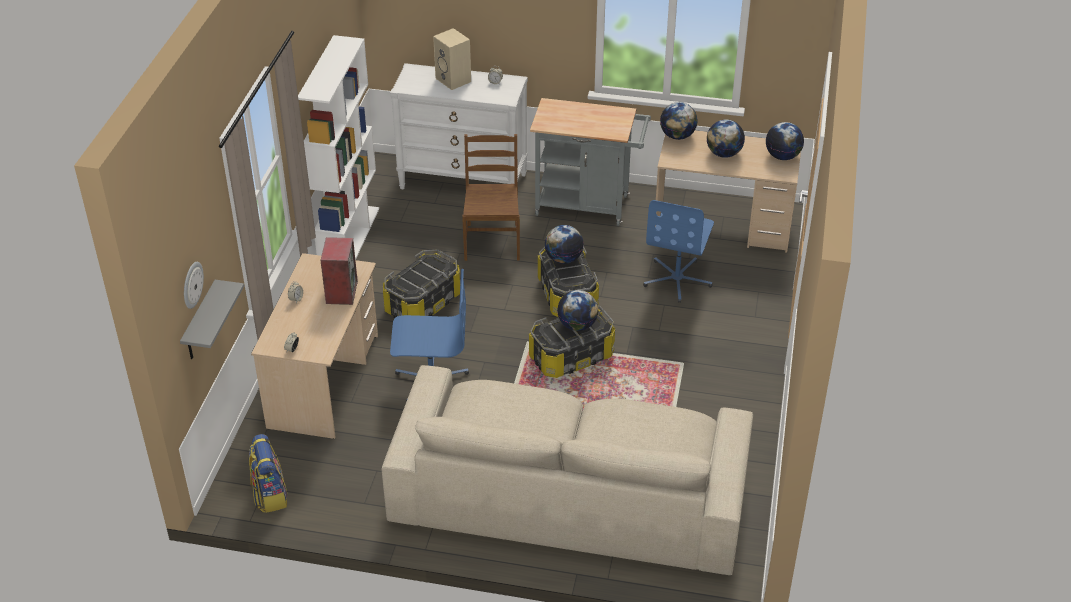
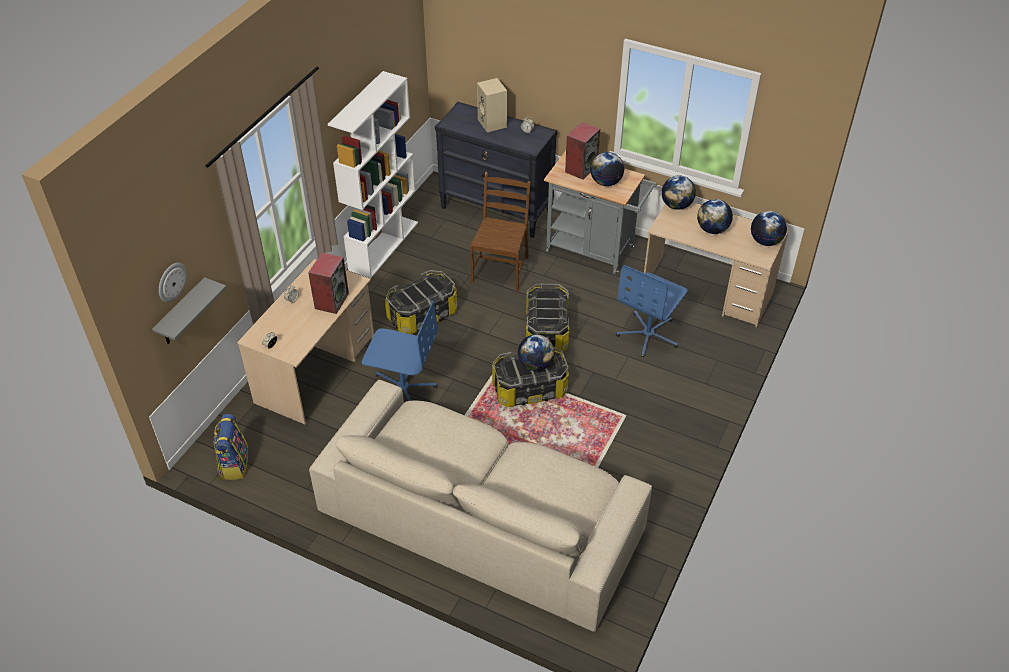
camera: 15 degrees right, 5 degrees up
(463, 181) = (497, 210): white dresser -> black dresser
(563, 259) = (546, 300): globe -> globe (606, 182)
(565, 112) = (581, 168): none -> speaker

